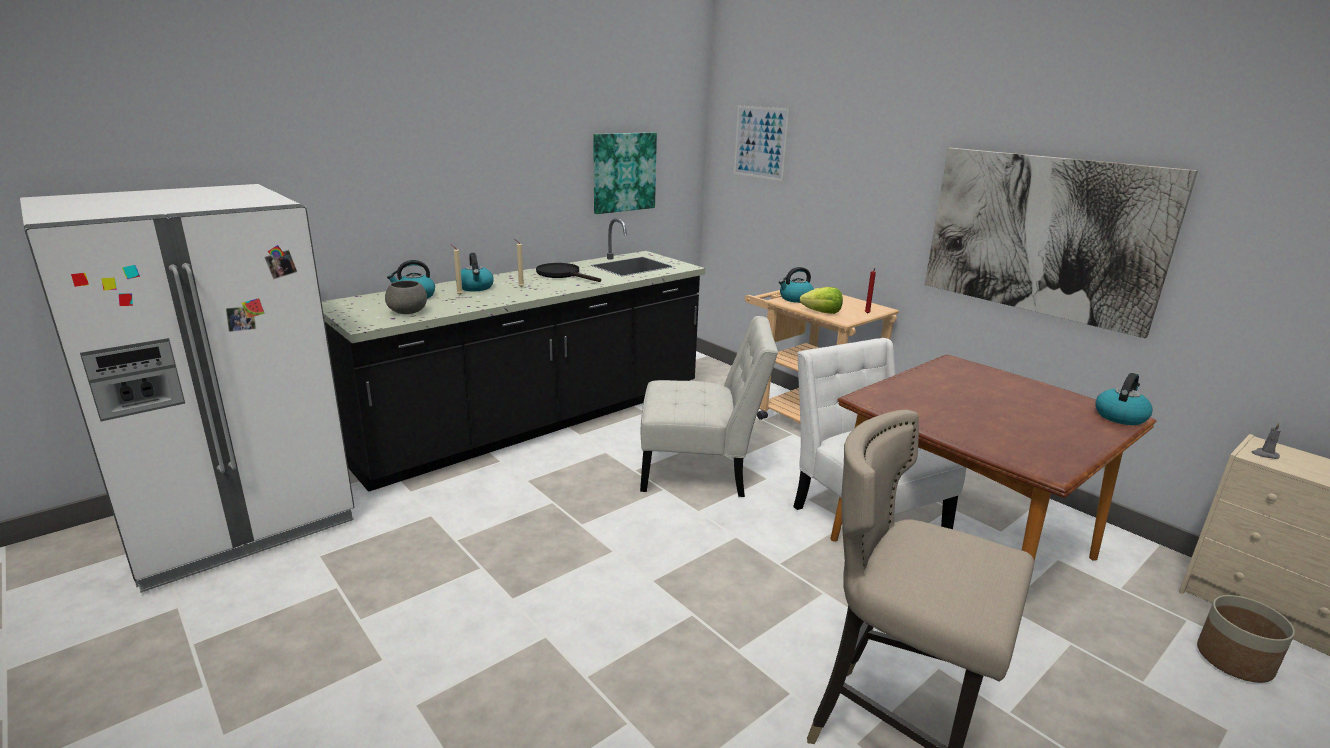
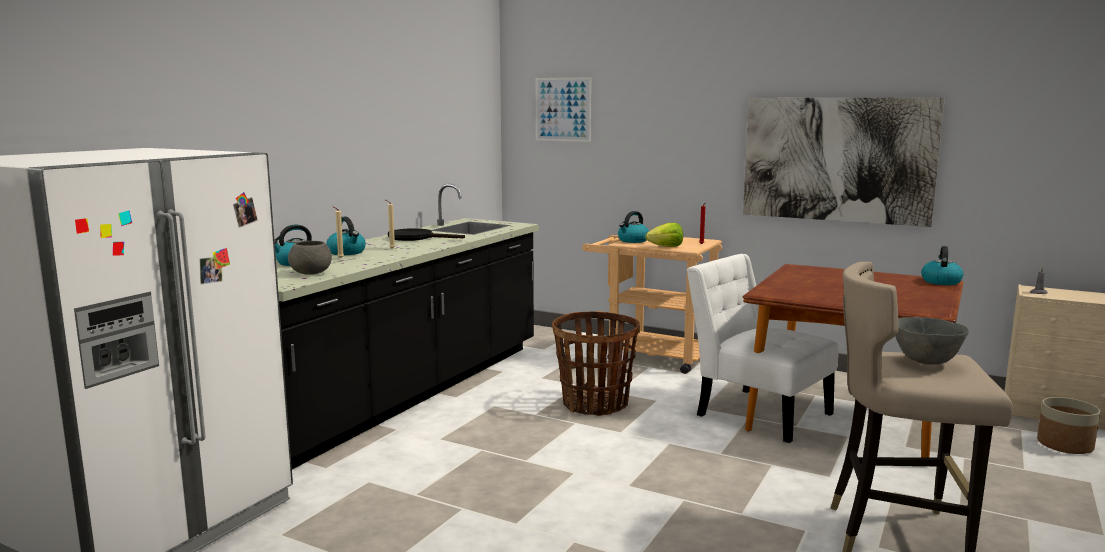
camera: 20 degrees left, 10 degrees down
(623, 172) = (442, 141): picture -> none
(701, 470) = (595, 404): white chair -> basket
(948, 556) = (926, 362): none -> grey bowl

